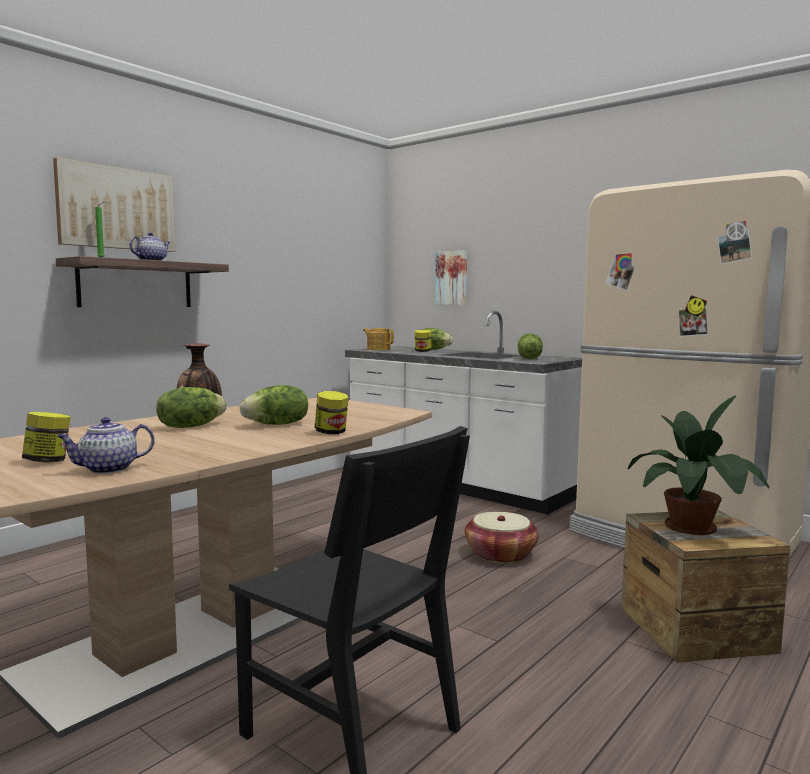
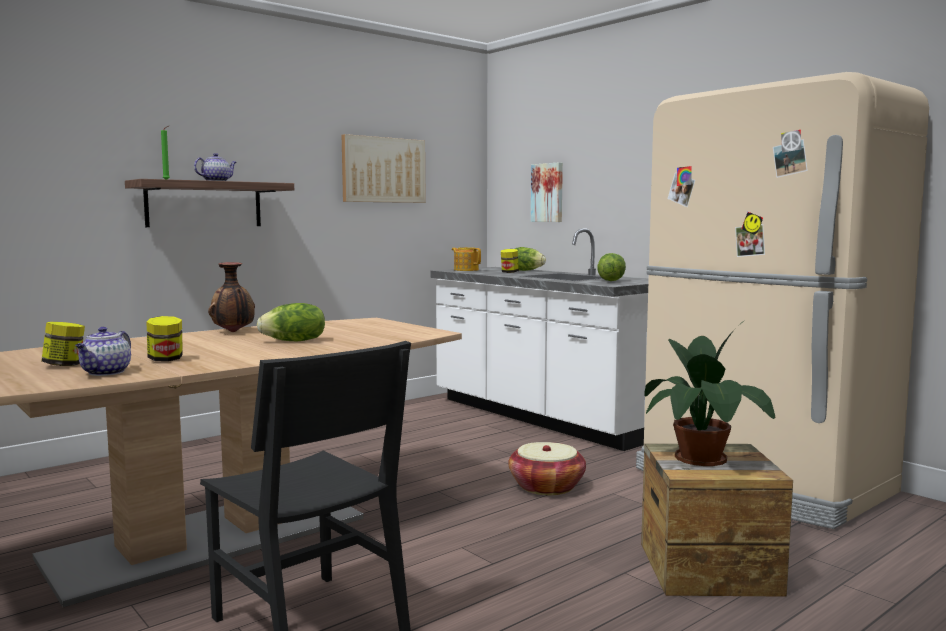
camera: 10 degrees right, 0 degrees up
(107, 469) = (106, 373): teapot -> teapot turned 60 degrees counterclockwise
(116, 208) = (185, 130): picture -> picture (383, 170)
(190, 426) = (214, 341): lettuce -> none
(331, 432) = (336, 349): jar -> jar (166, 360)

